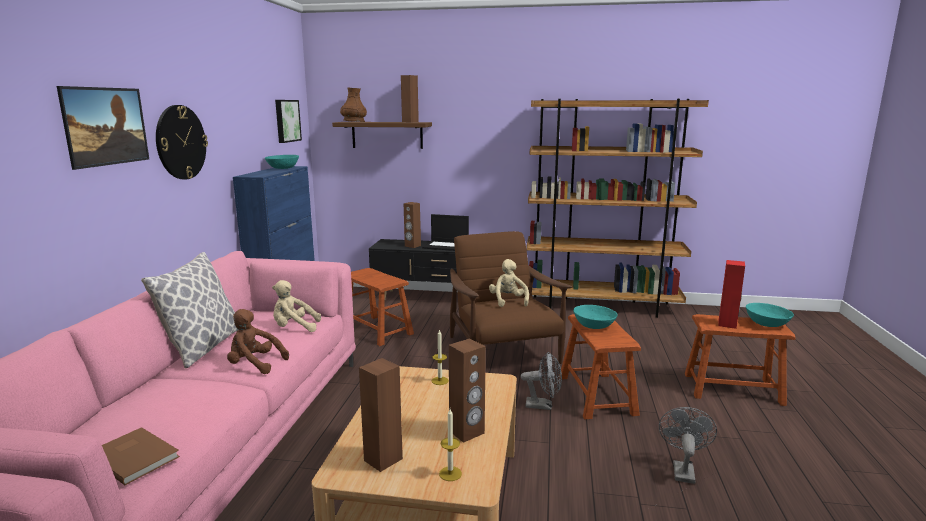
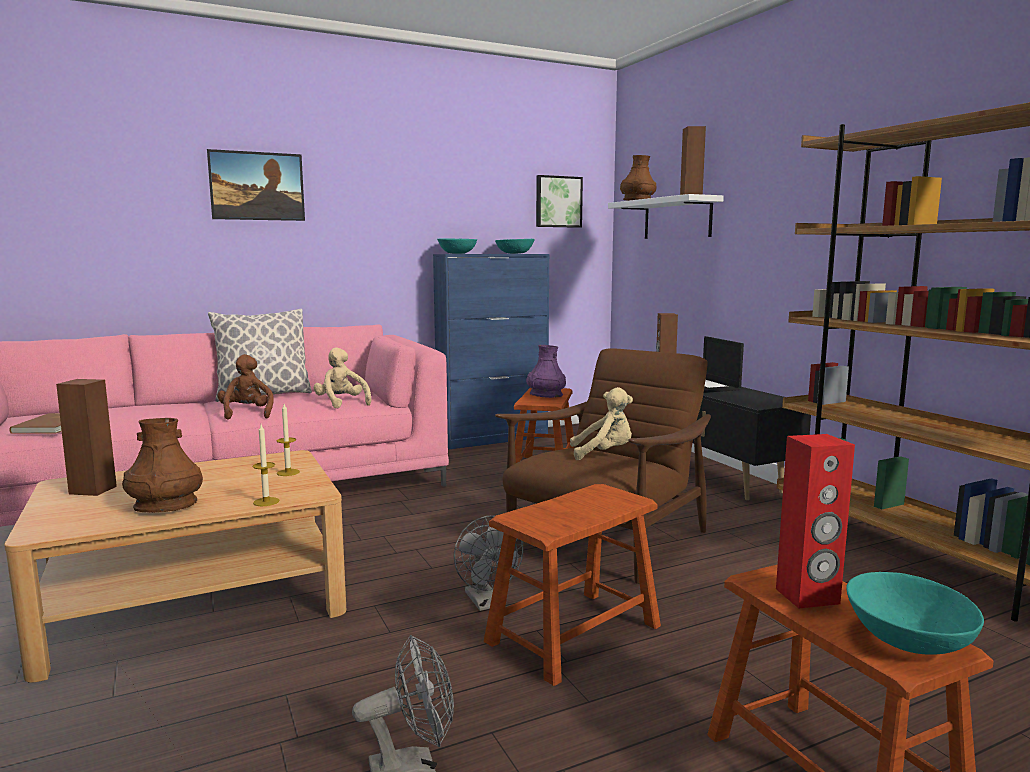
camera: 55 degrees right, 5 degrees down
(181, 142) = (356, 209): wall clock -> none
(374, 277) = (546, 395): none -> purple vase
(387, 135) = (677, 219): brown shelf -> white shelf
(450, 473) = (70, 517): candle -> candle (266, 502)
(467, 432) = (166, 506): brown speaker -> brown vase
(508, 301) = (604, 454): beige plush toy -> beige plush toy turned 45 degrees clockwise
(593, 326) = (577, 502): turquoise bowl -> turquoise bowl (457, 253)

